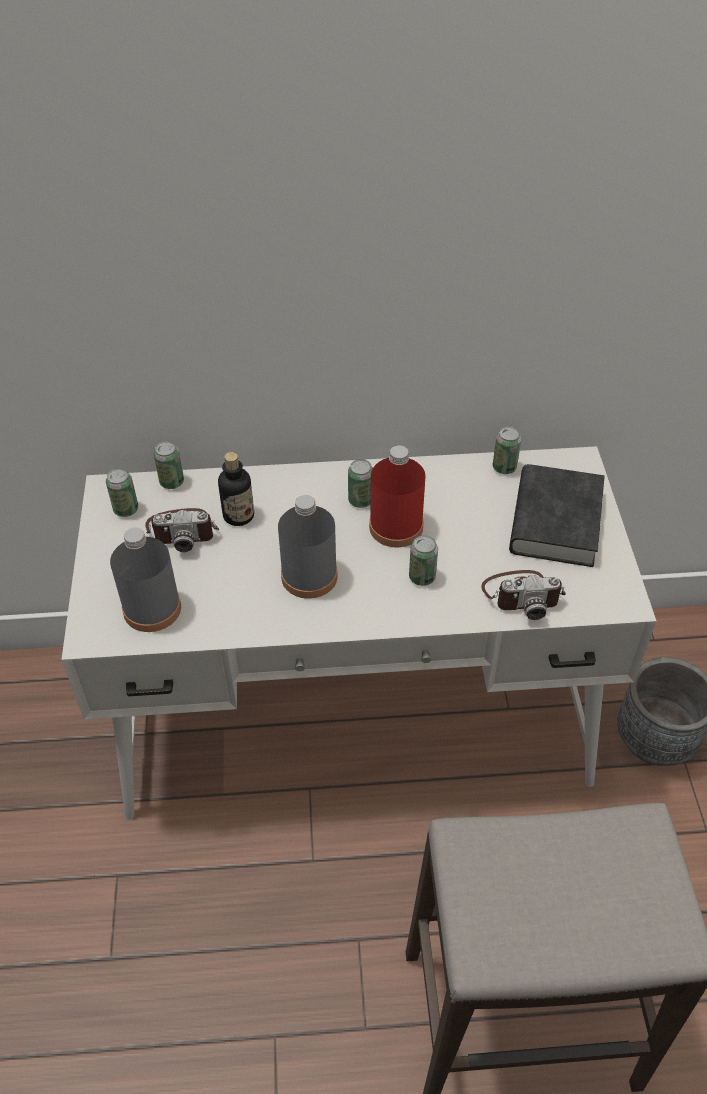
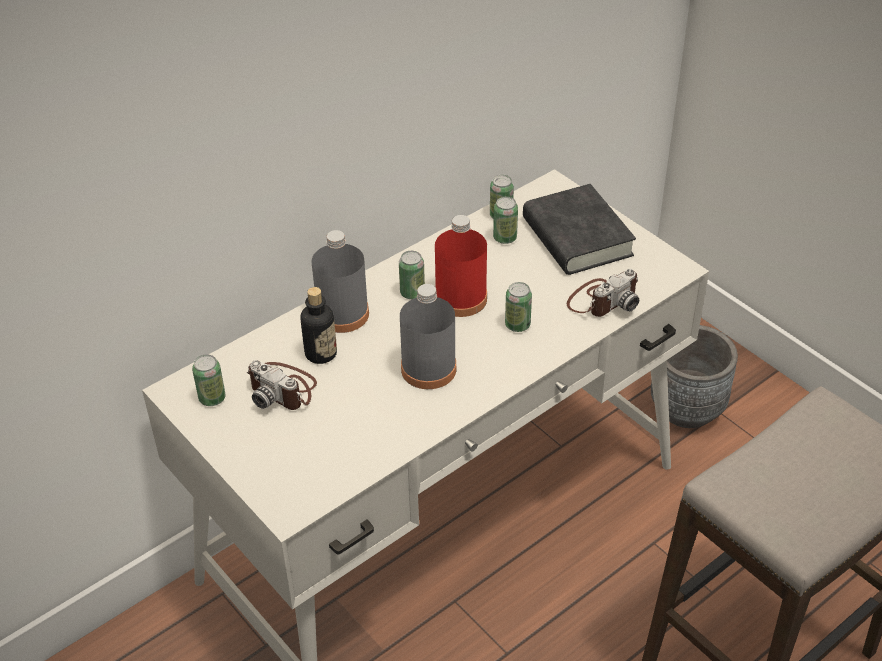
camera: 35 degrees left, 5 degrees down
(152, 608) = (321, 461): grey bottle -> grey bottle (342, 314)
(172, 482) = (231, 356): can -> can (505, 238)
(183, 530) = (283, 389): camera -> camera turned 75 degrees clockwise

